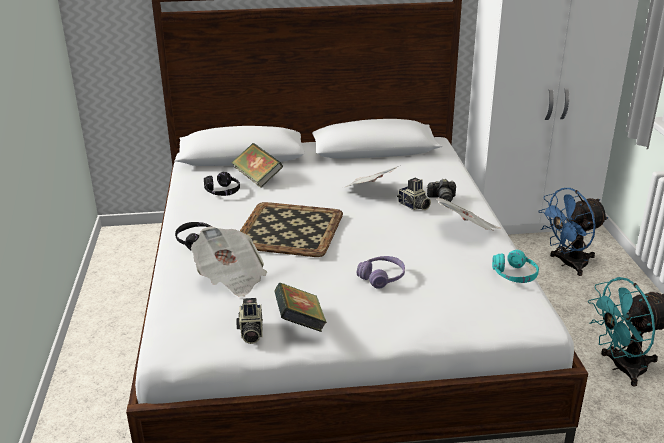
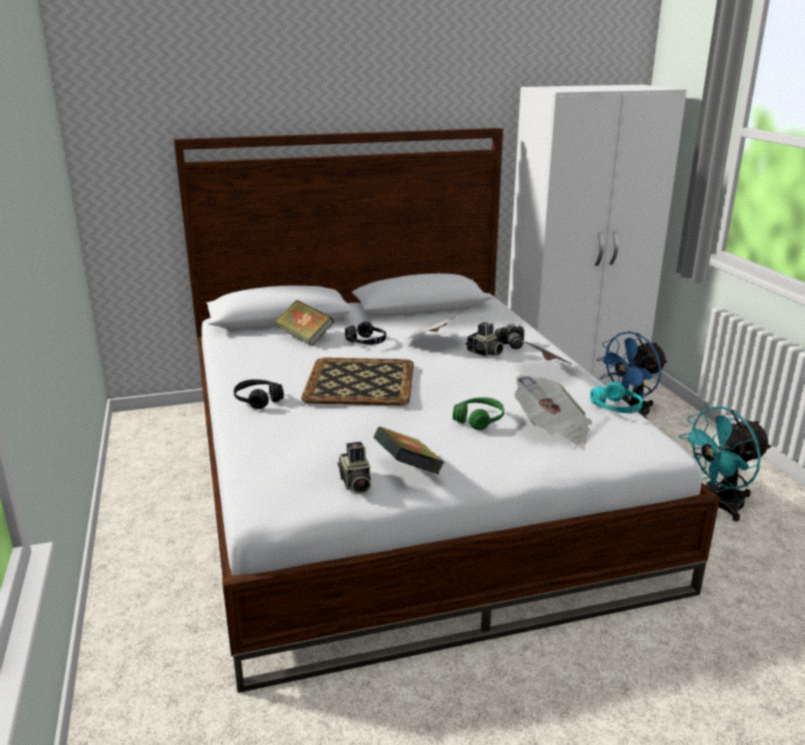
camera: 10 degrees left, 5 degrees down
(222, 191) = (270, 352): black headphones -> black headphones (366, 342)
(231, 277) = (312, 431): newspaper -> newspaper (552, 429)
(382, 277) = (479, 420): purple headphones -> green headphones

